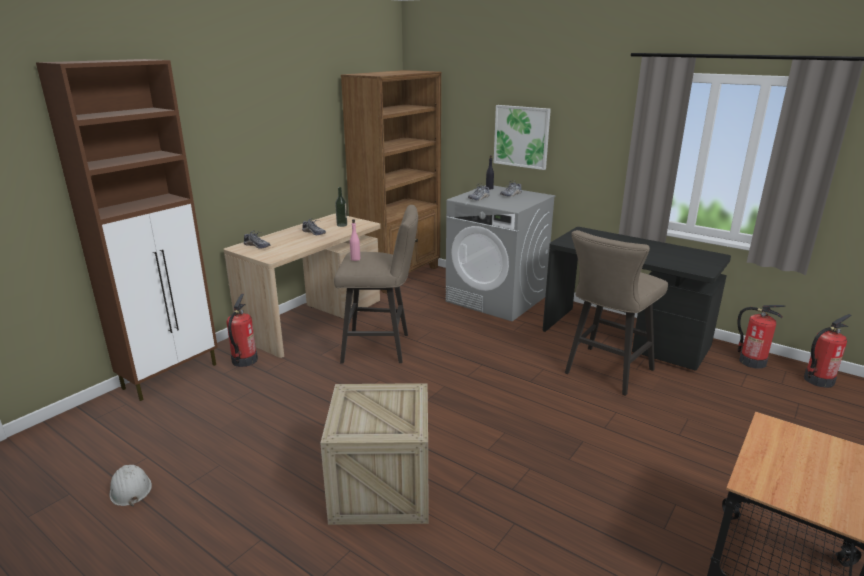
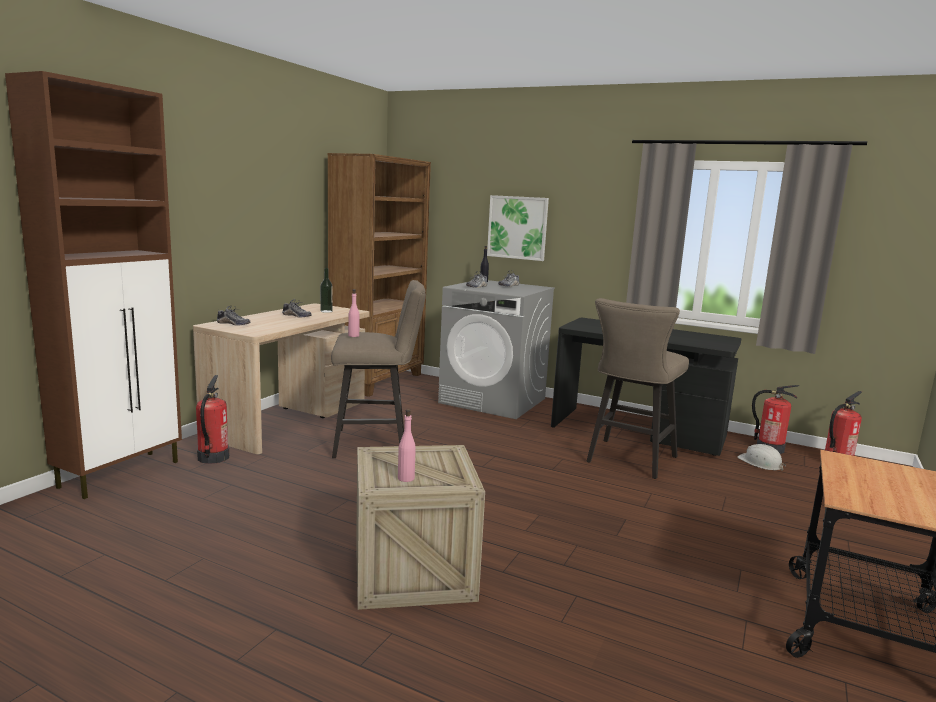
camera: 10 degrees left, 10 degrees down
(130, 489) = (87, 587): white hard hat -> white hard hat (760, 463)
(365, 423) = (406, 478): none -> pink bottle

